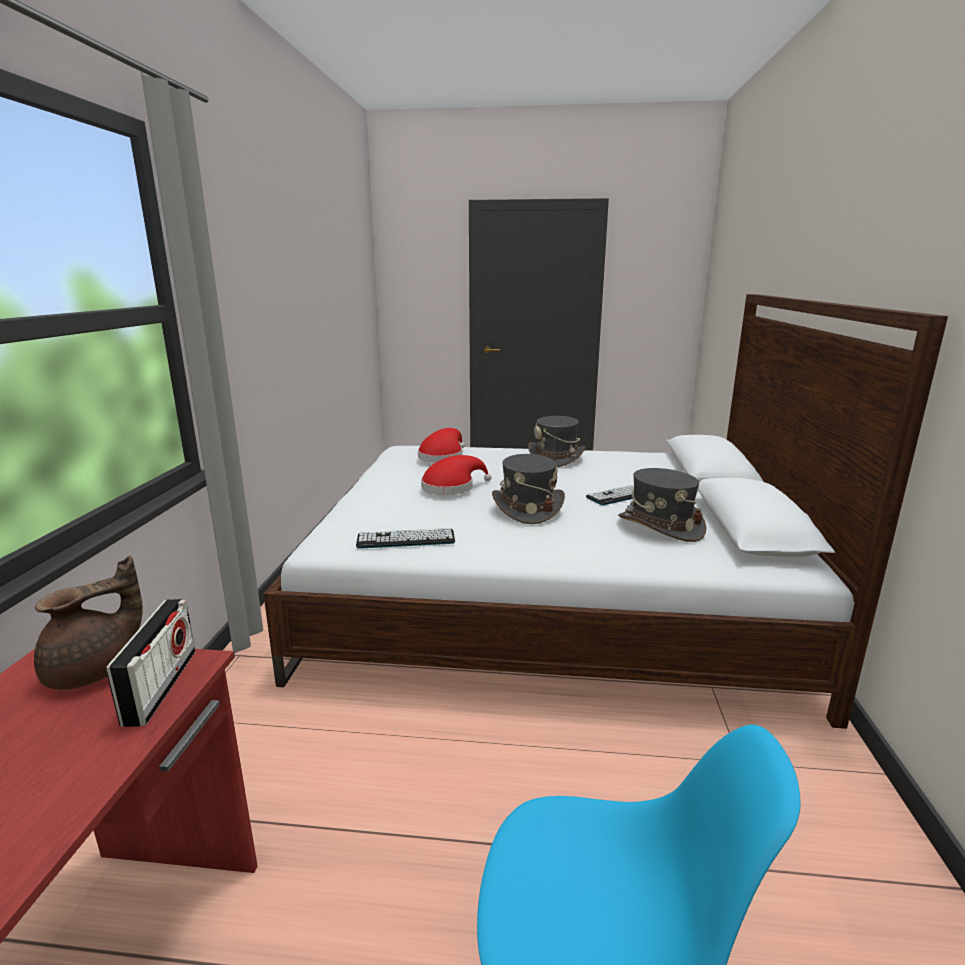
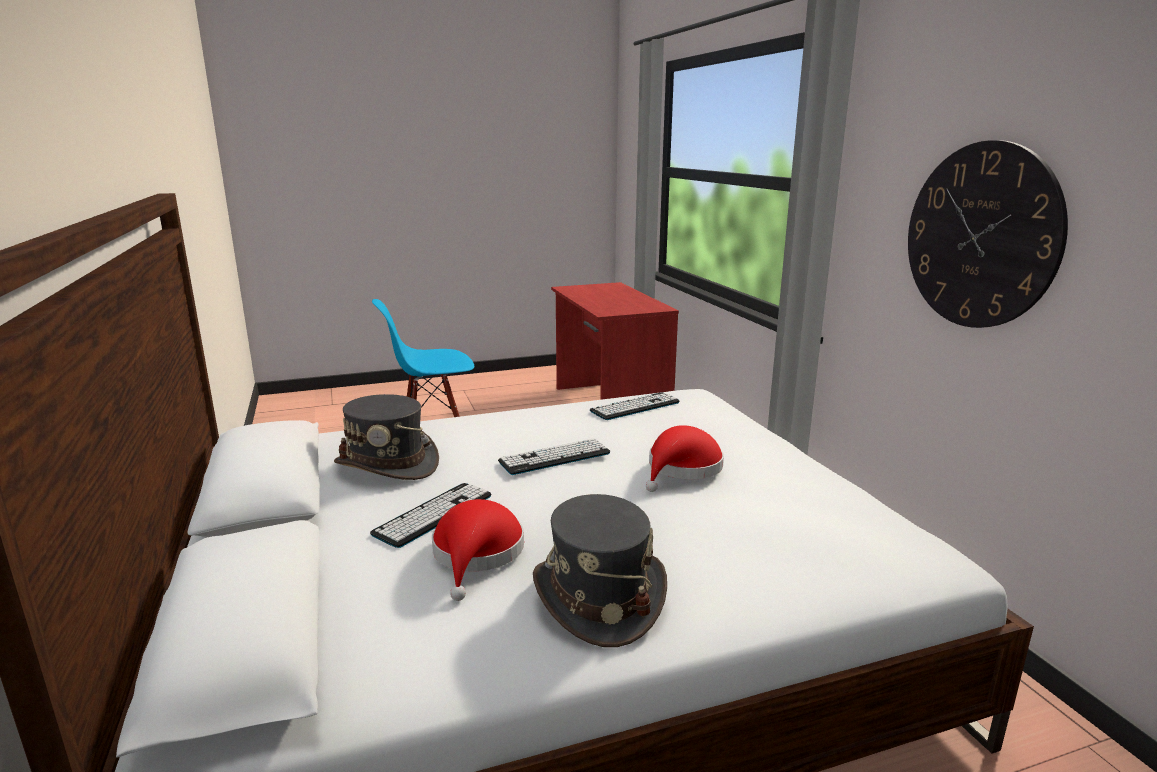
camera: 155 degrees right, 0 degrees up
(95, 670) = (636, 308): brown teapot -> none
(161, 686) = (604, 309): radio -> none
(269, 322) = (980, 236): none -> wall clock
(442, 456) = (799, 530): red hat -> red hat (477, 554)
(527, 508) = (555, 457): grey hat -> keyboard

